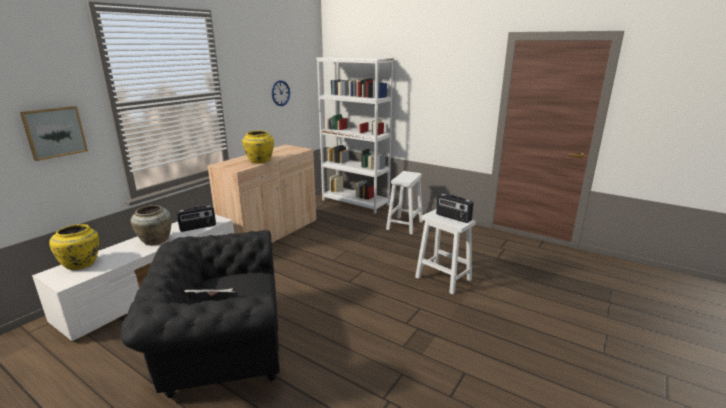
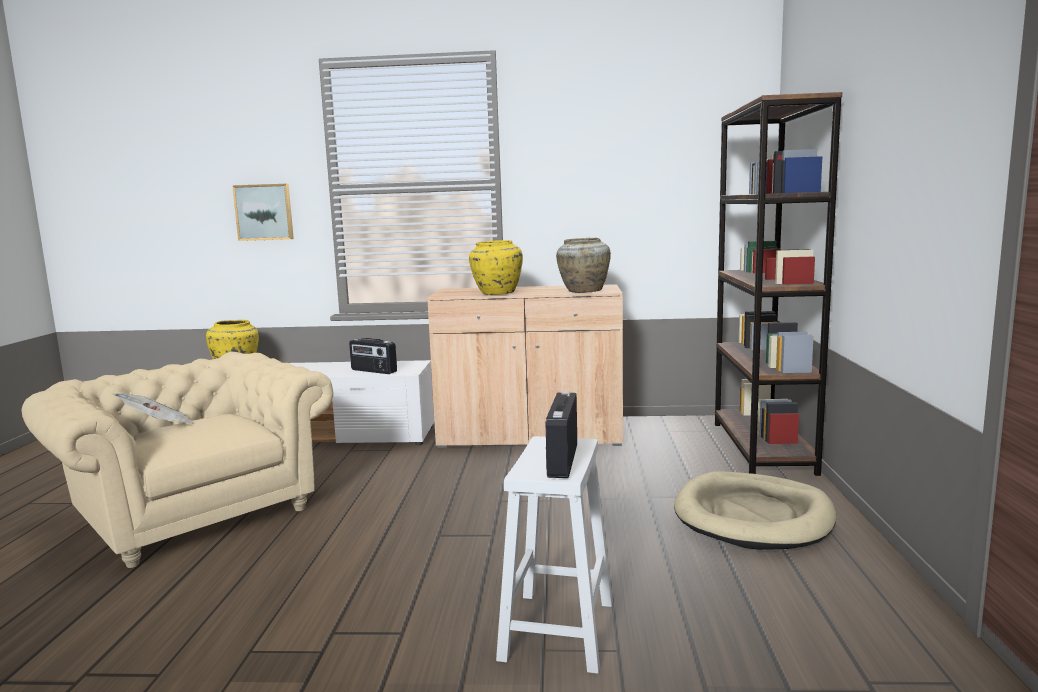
camera: 60 degrees right, 10 degrees down
(155, 241) = (315, 370): beige vase -> beige vase (583, 291)
(220, 348) = (195, 512): black armchair -> beige armchair
(280, 93) = (639, 189): wall clock -> none
(355, 202) = (762, 447): white bookcase -> brown bookcase
(404, 225) = (753, 517): white stool -> beige dog bed

